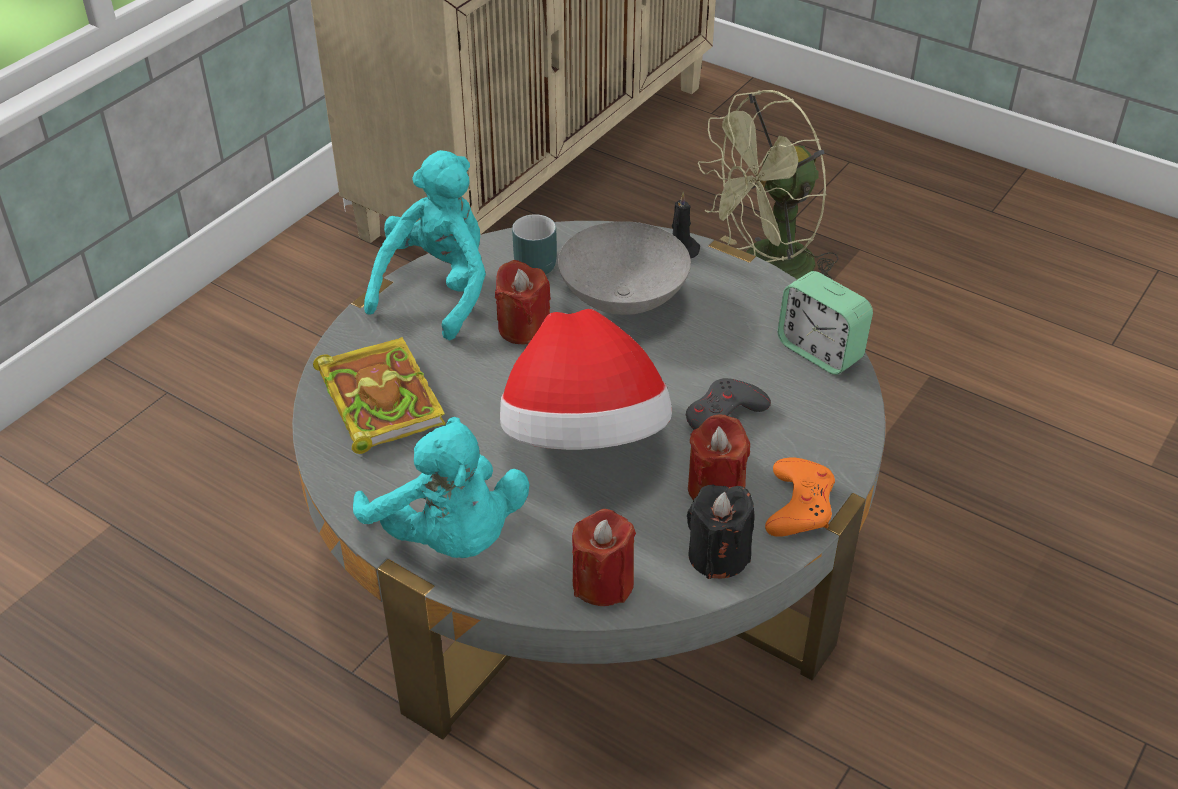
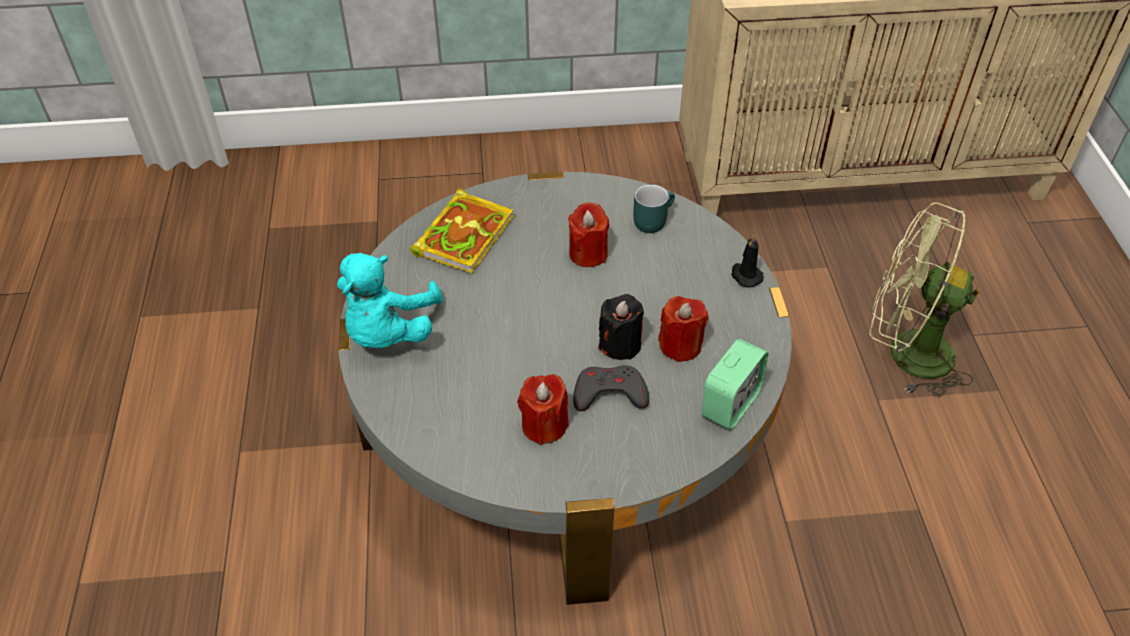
camera: 50 degrees right, 5 degrees up
(438, 290) = (578, 198): turquoise plush toy -> none
(584, 438) = (524, 339): hat -> none
(603, 583) = (416, 419): red candle -> red candle (680, 345)
(624, 301) = (665, 281): grey bowl -> none
(718, 556) = (488, 460): black candle -> black candle (620, 344)
(799, 505) = (572, 476): orange game controller -> none
(820, 351) = (730, 404): alarm clock -> alarm clock turned 150 degrees counterclockwise

